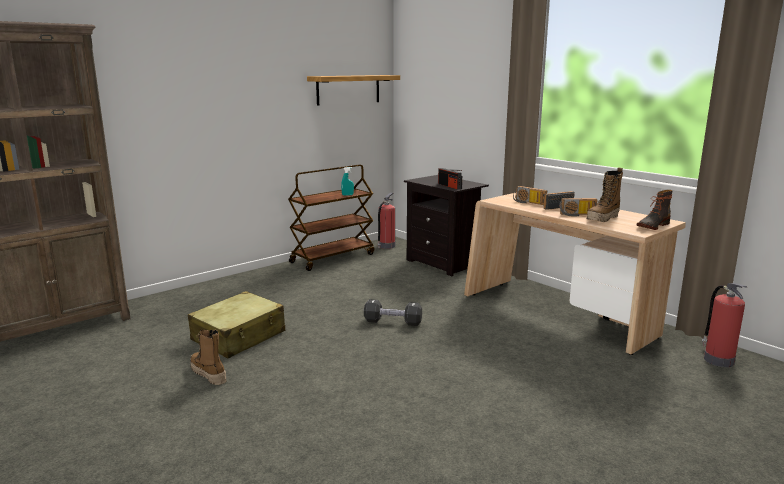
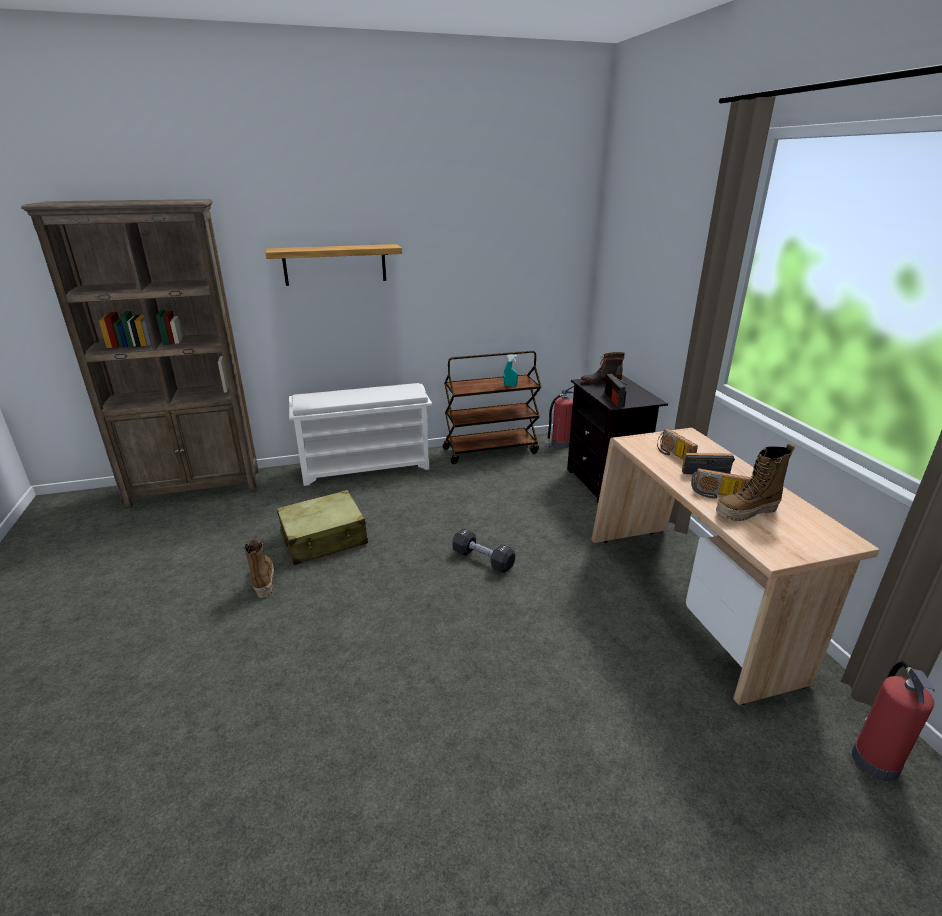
camera: 25 degrees right, 10 degrees up
(229, 285) = (366, 467): none -> white shoe rack
(348, 89) = (531, 260): shelf -> shelf (335, 264)
(652, 226) = (810, 546): boot -> boot (600, 381)

